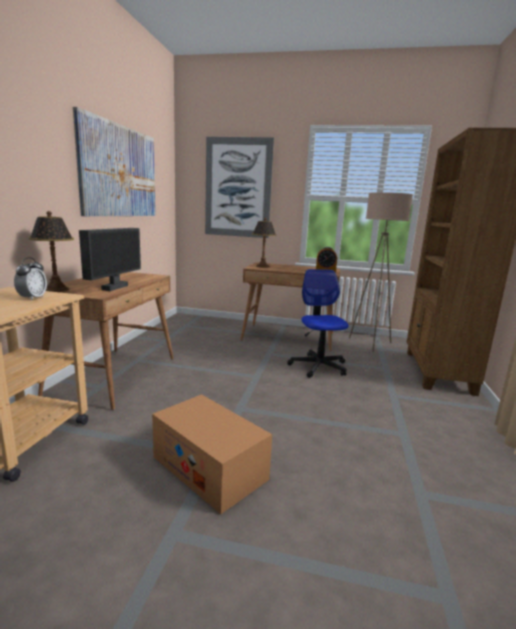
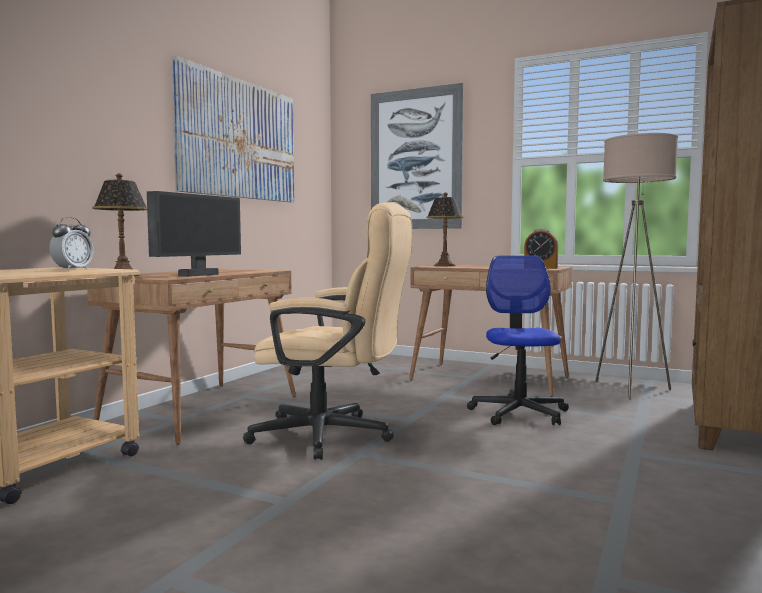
camera: 15 degrees right, 10 degrees down
(209, 467) = (270, 514): cardboard box -> none
(216, 394) = (334, 436): none -> beige office chair

